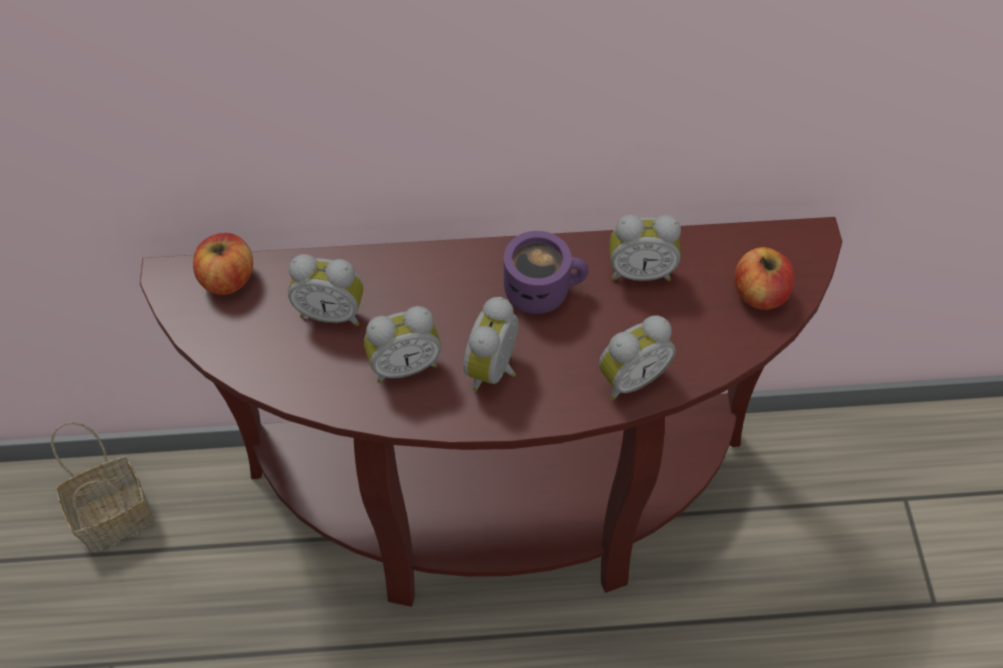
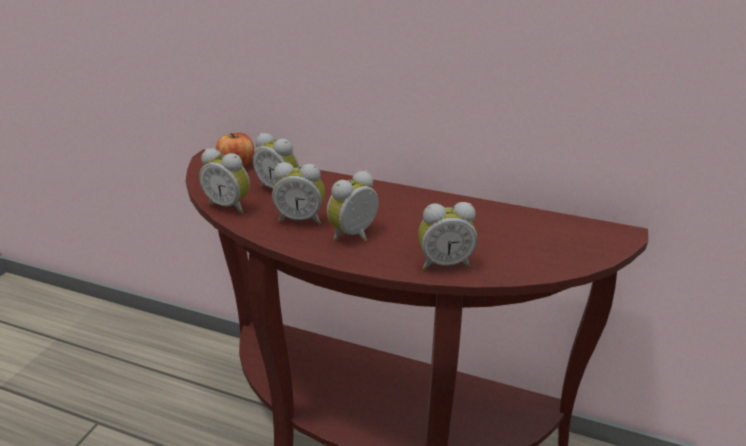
camera: 25 degrees right, 25 degrees down
(116, 514) = (160, 348): basket -> none
(542, 289) = (413, 210): purple mug -> none
(640, 271) = (485, 218): alarm clock -> alarm clock (230, 205)
(759, 294) = (568, 249): apple -> none

